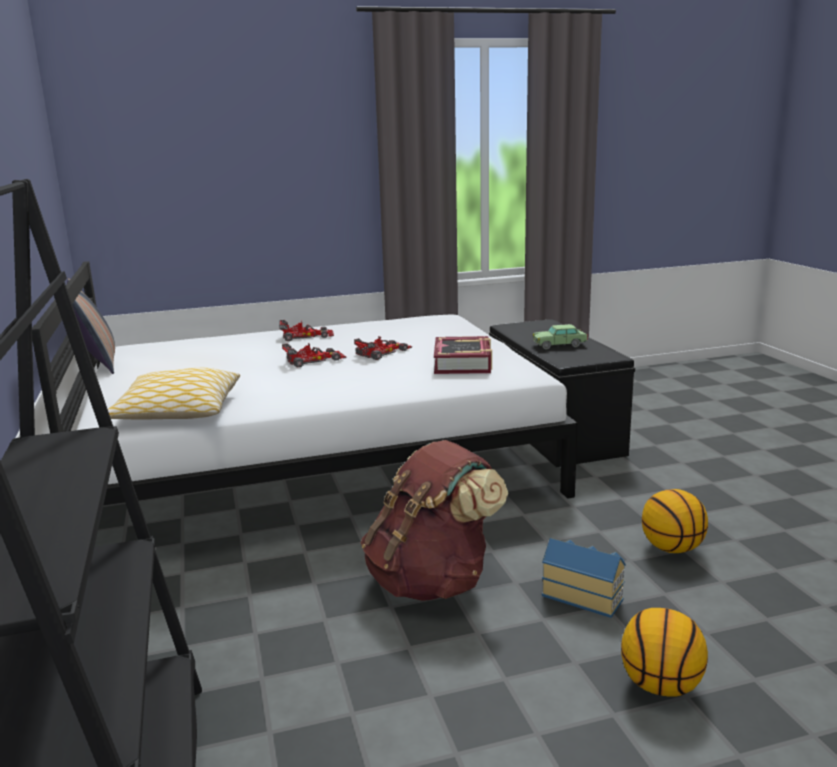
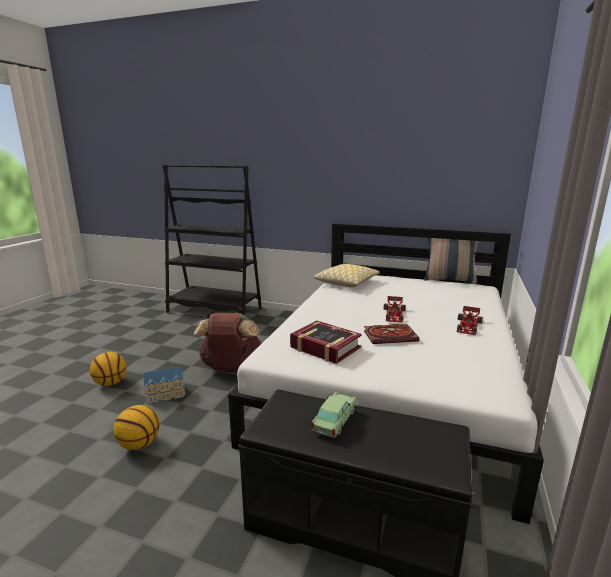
camera: 125 degrees right, 0 degrees up
(383, 352) = (391, 336): toy car -> book

